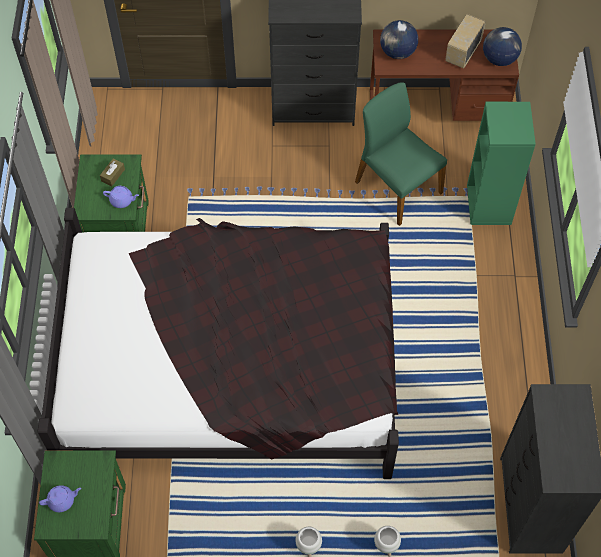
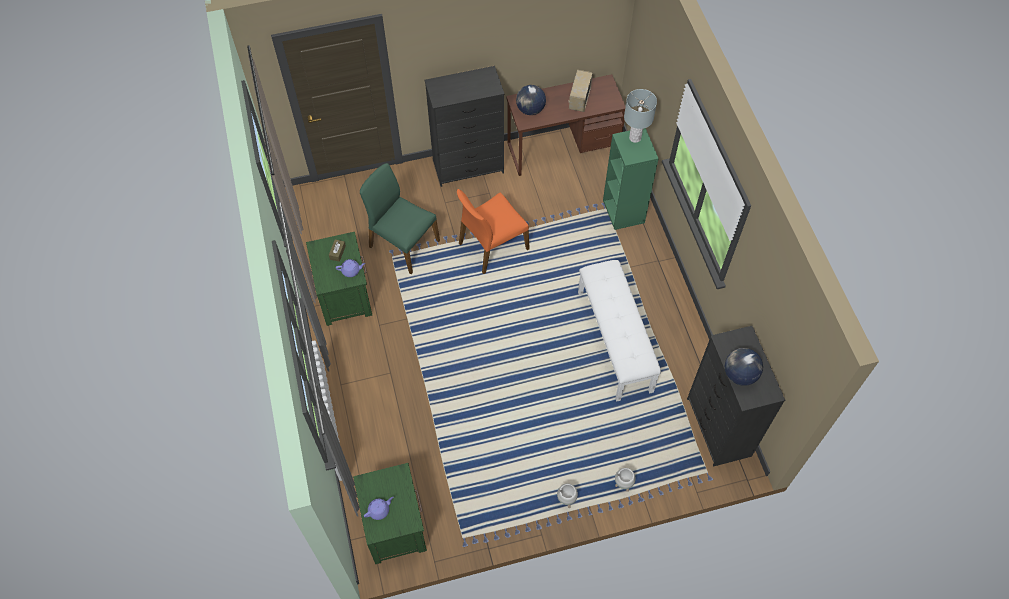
camera: 15 degrees left, 0 degrees up
(233, 367) = (467, 379): black bed -> none
(313, 211) = (492, 246): none -> orange chair
(397, 187) = (550, 213): green chair -> green chair (403, 244)
(428, 362) = (613, 341): none -> white bench
(499, 59) = (608, 99): globe -> globe (739, 374)
(512, 112) = (635, 138): none -> grey table lamp

